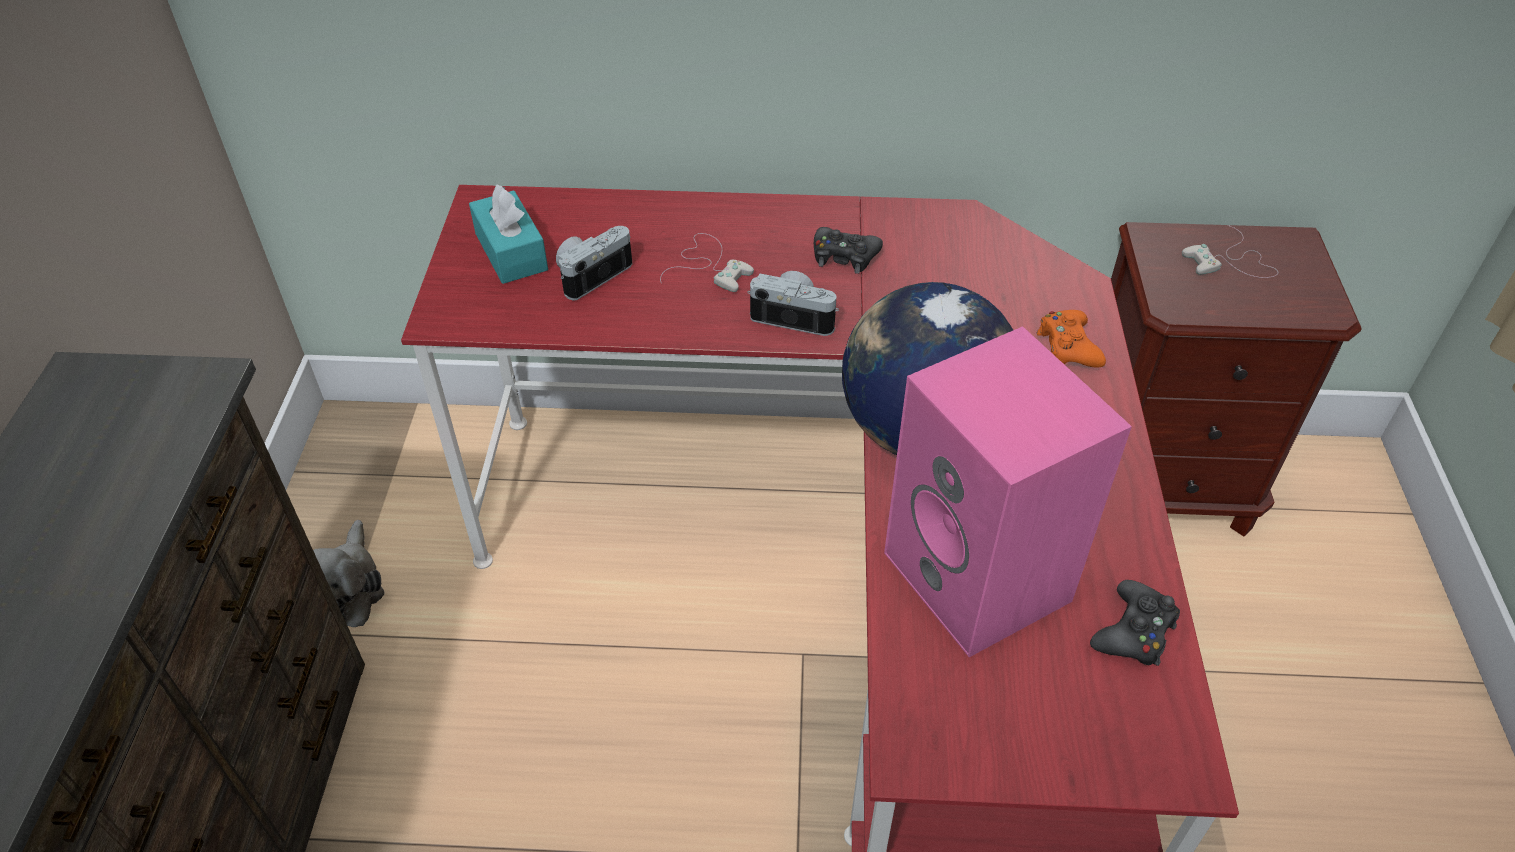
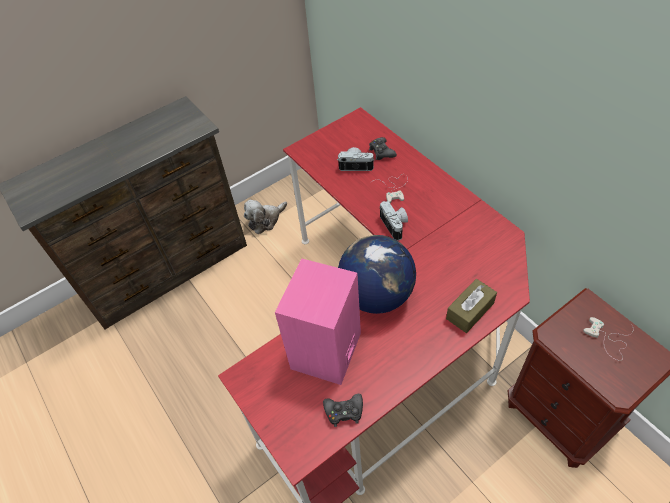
camera: 55 degrees right, 5 degrees up
(511, 252) = (344, 141): turquoise tissue box -> none
(844, 256) = (441, 217): black game controller -> black game controller (381, 152)
(1068, 347) = (470, 311): orange game controller -> brown tissue box

